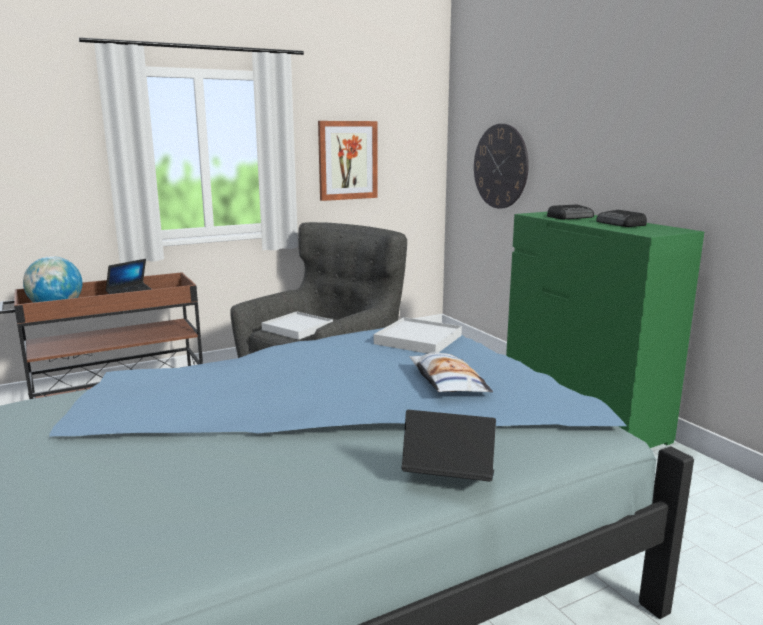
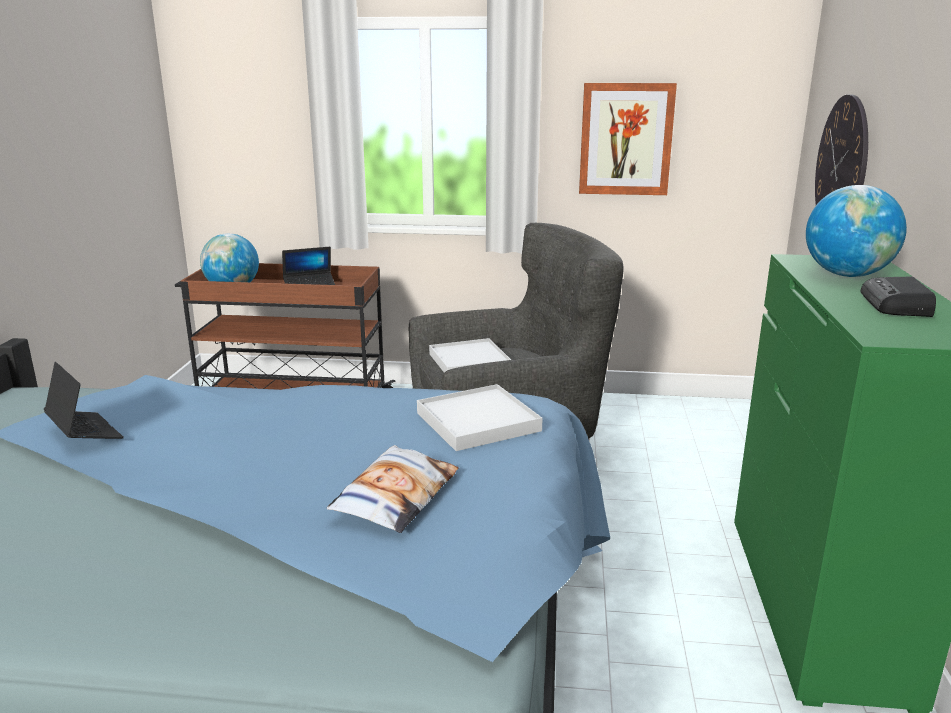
camera: 35 degrees right, 5 degrees up
(448, 479) = (170, 632): laptop -> laptop (84, 432)
(571, 217) = (847, 275): radio -> globe

